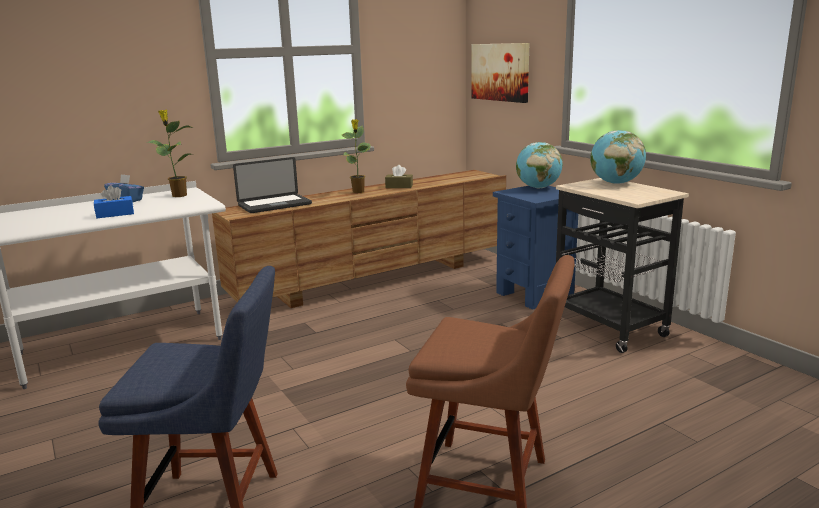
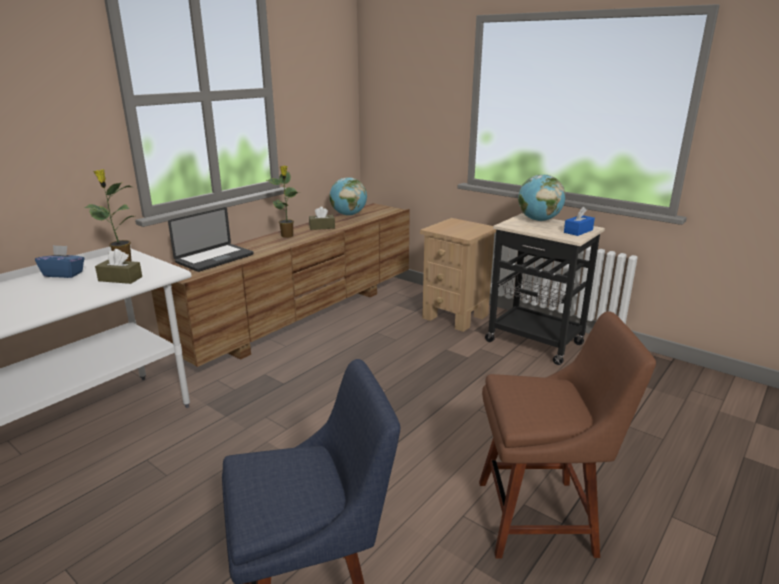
camera: 20 degrees left, 5 degrees up
(115, 214) = (69, 295): blue tissue box -> blue tissue box (578, 231)
(164, 206) = (120, 279): none -> brown tissue box
(500, 72) = (400, 114): picture -> none
(534, 295) = (455, 317): blue nightstand -> beige nightstand
(538, 188) = (455, 222): globe -> globe (348, 215)

